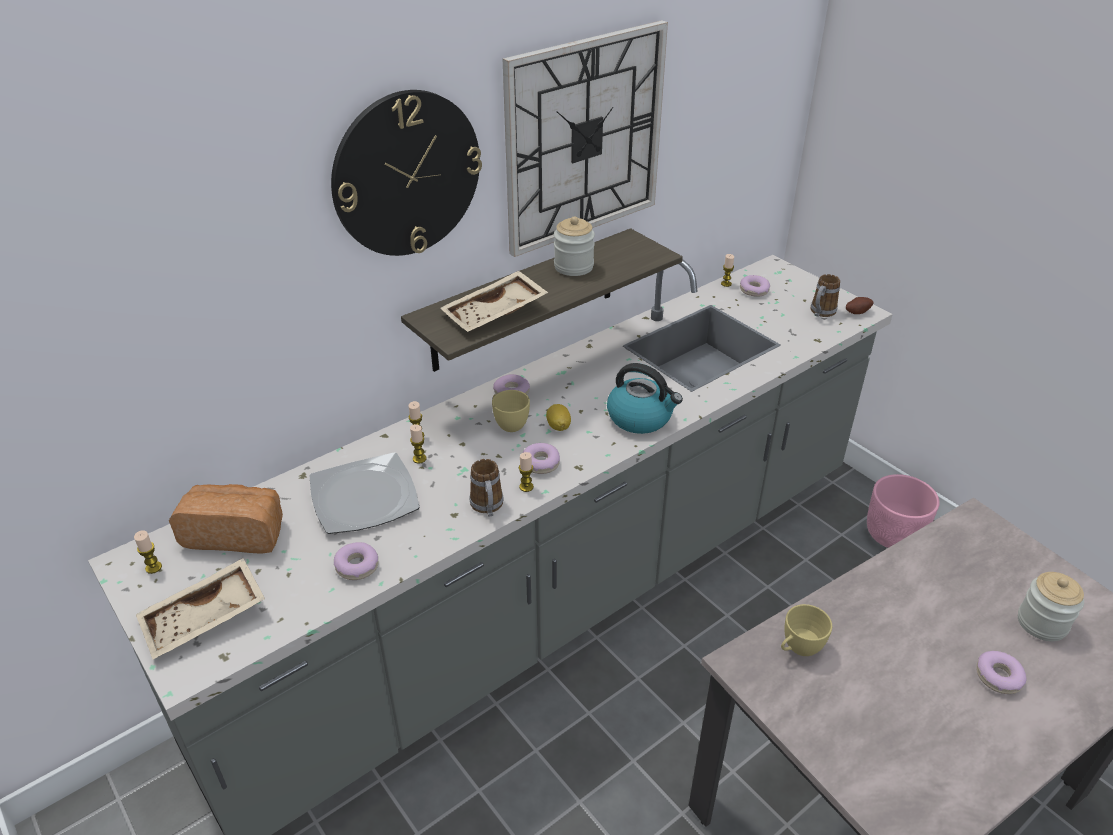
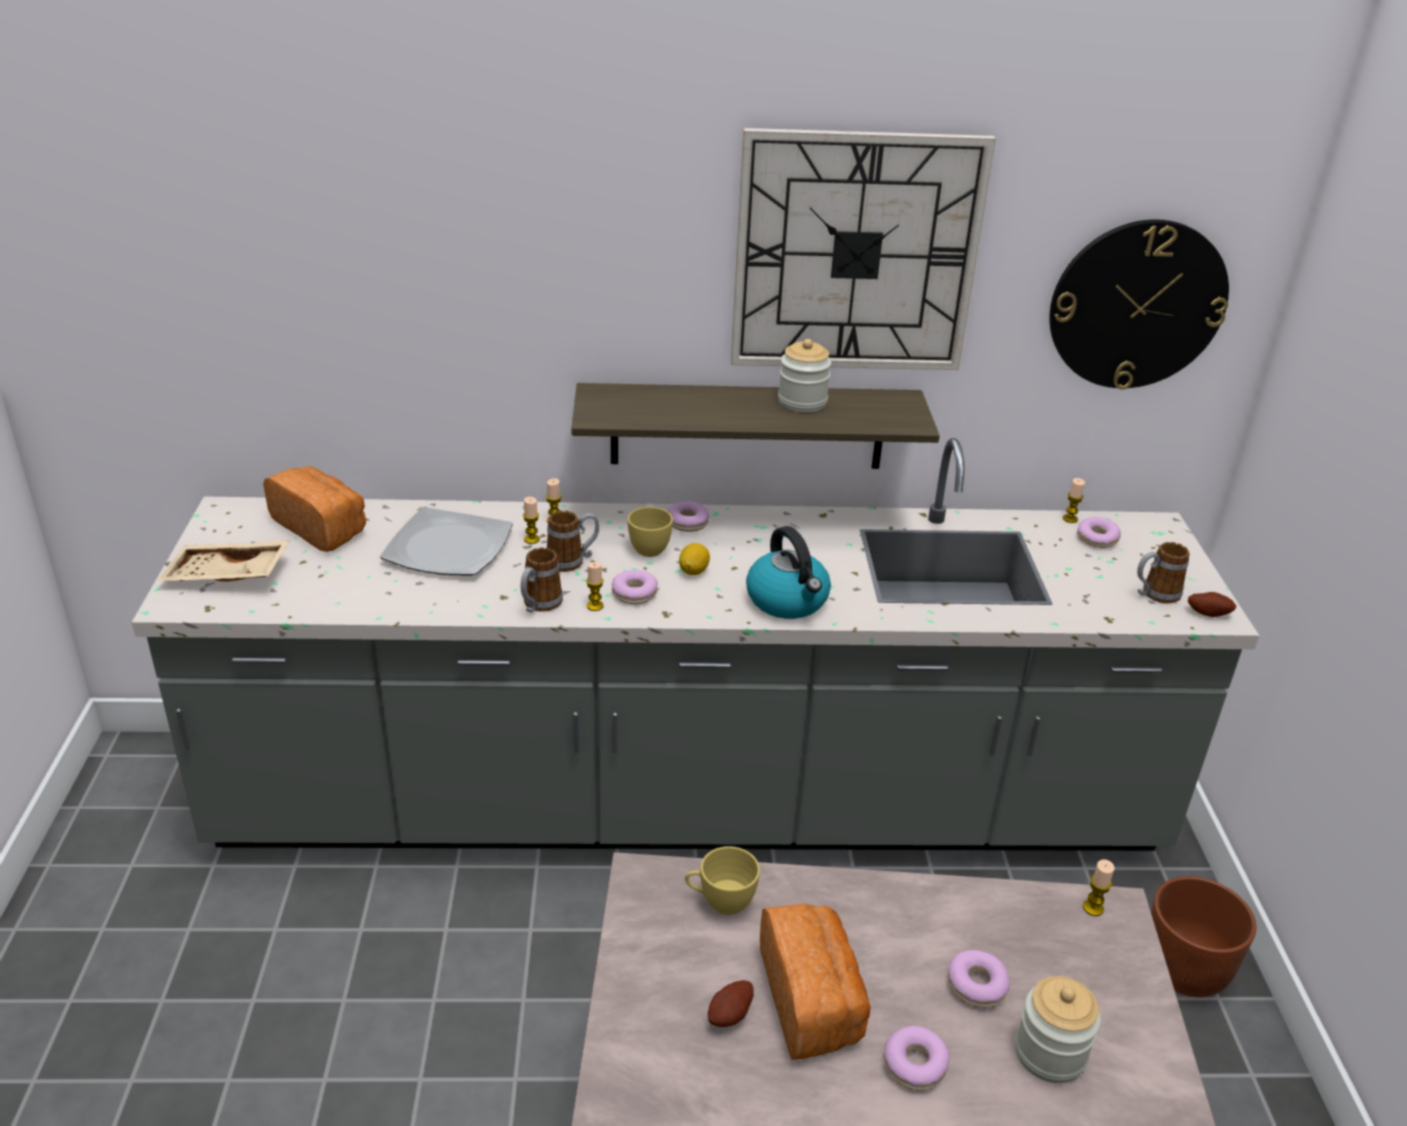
camera: 35 degrees right, 5 degrees down
(153, 567) = (237, 523): candle -> candle (1093, 908)
(357, 566) = (377, 596): donut -> donut (976, 985)
(407, 174) = (603, 225): wall clock -> wall clock (1137, 305)
(469, 461) = (572, 561): none -> mug
(495, 313) = (663, 412): beige tray -> none
(886, 718) = (731, 1015): none -> potato
(893, 534) = (1184, 969): pink planter -> brown planter
(912, 676) = (812, 1001): none -> bread

